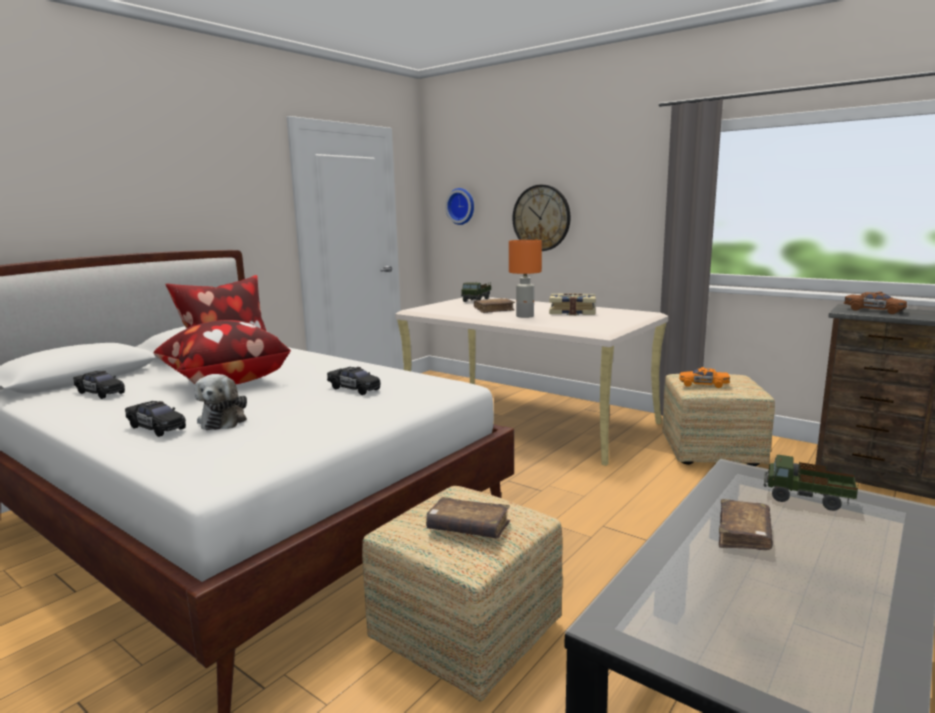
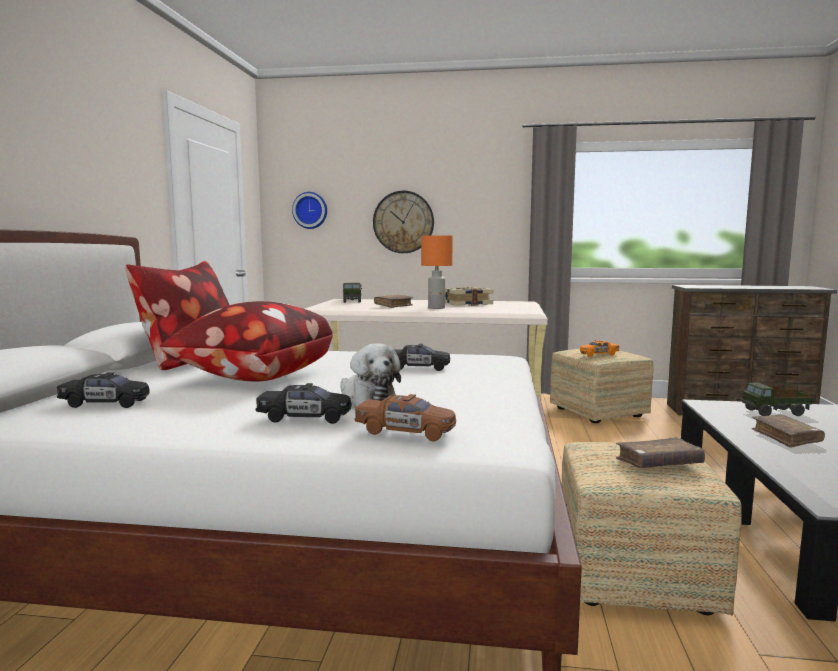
camera: 30 degrees left, 5 degrees down
(874, 311) = (706, 286): brown toy car -> brown toy car (406, 432)

